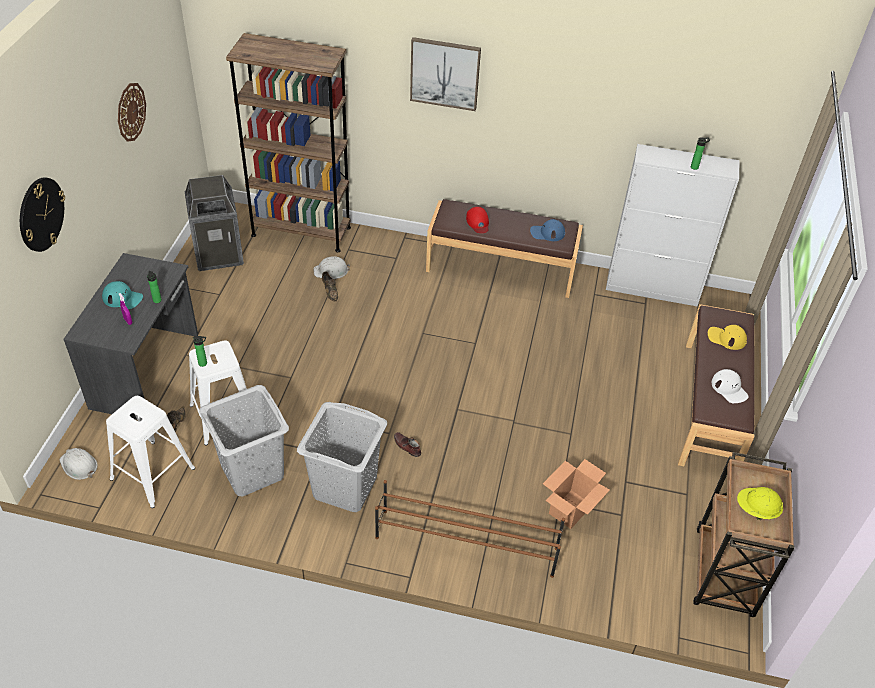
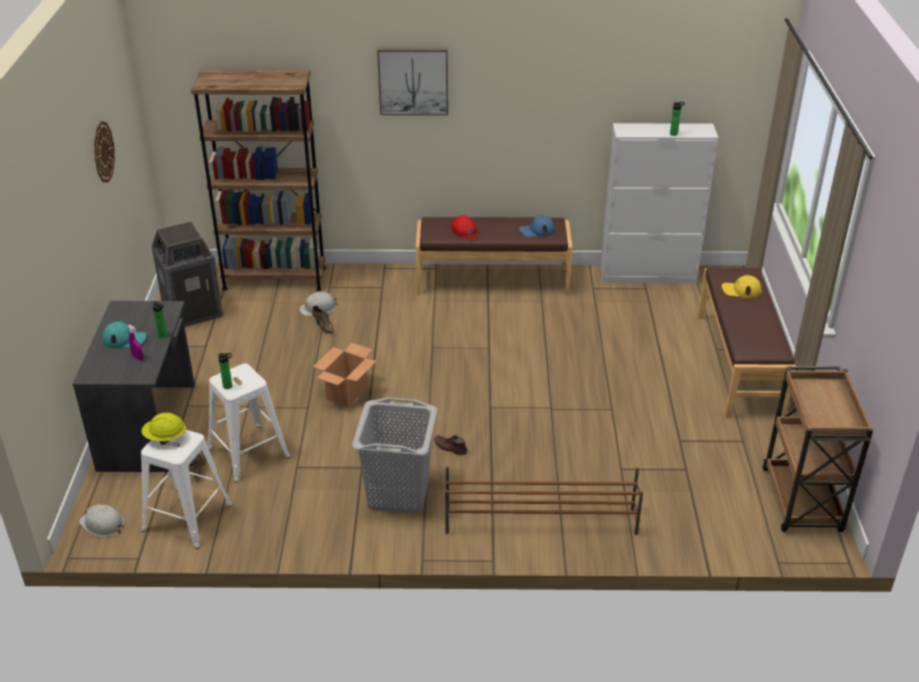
camera: 10 degrees left, 10 degrees down
(41, 214) = (45, 243): wall clock -> none
(251, 470) = (294, 496): grey laundry basket -> none
(570, 510) = (634, 474): cardboard box -> cardboard box (347, 393)
(729, 389) = (759, 330): white cap -> none
(756, 510) = (826, 409): yellow hard hat -> yellow hard hat (165, 438)

